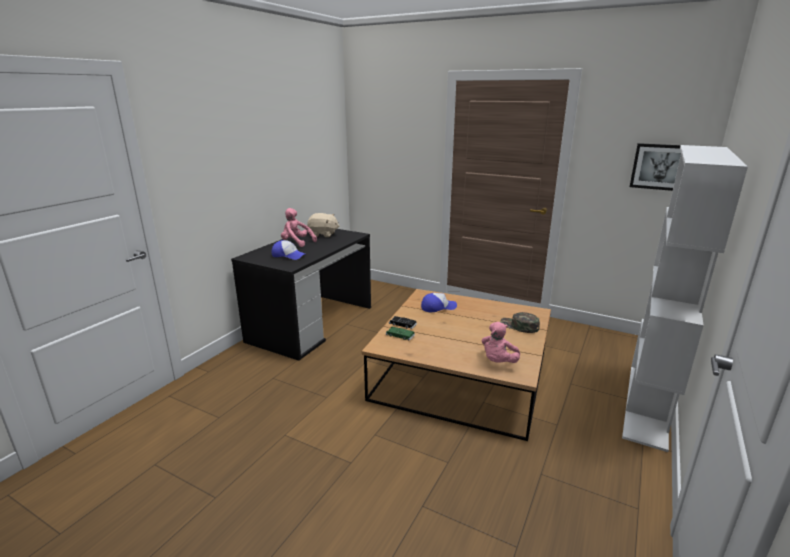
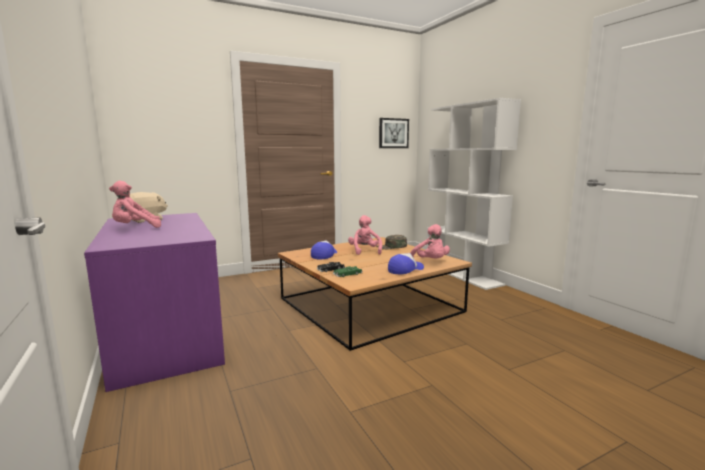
camera: 55 degrees left, 10 degrees down
(288, 255) = (164, 234): cap -> cap (405, 269)
(311, 323) = (165, 336): black desk -> purple desk
(479, 319) = (364, 251): none -> pink plush toy

